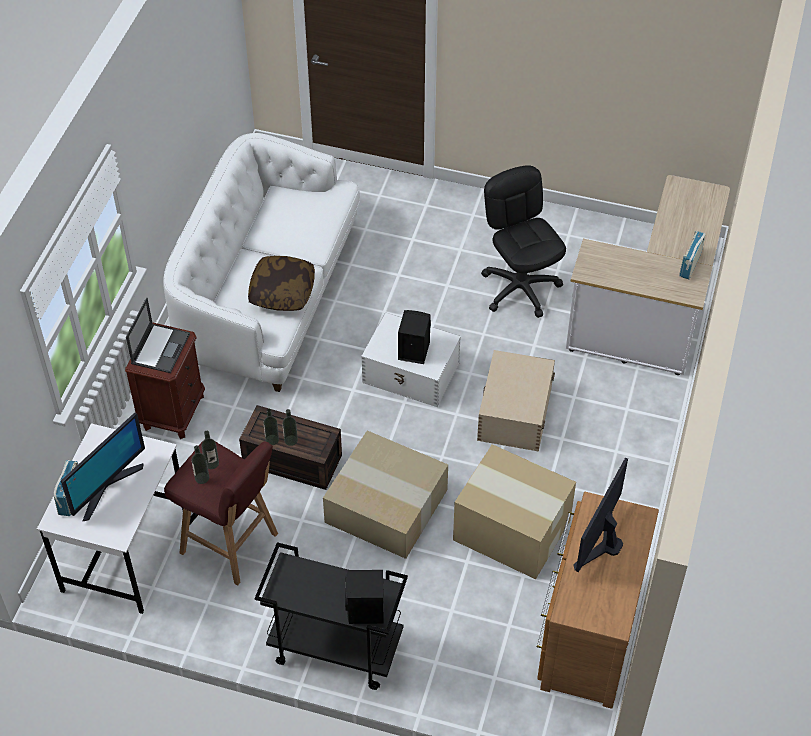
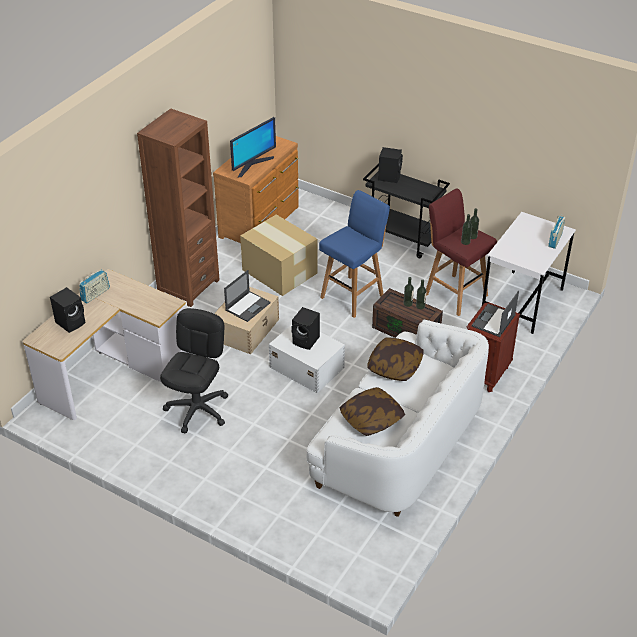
camera: 165 degrees left, 10 degrees down
(107, 487) = (532, 241): monitor -> none
(295, 221) = (371, 419): none -> pillow
(384, 506) = (353, 296): cardboard box -> blue stool
(513, 388) = (248, 306): none -> laptop
(520, 288) = (198, 410): black office chair -> black office chair turned 150 degrees counterclockwise
(633, 470) = (188, 286): none -> brown bookcase
(691, 221) = (71, 322): none -> black speaker

